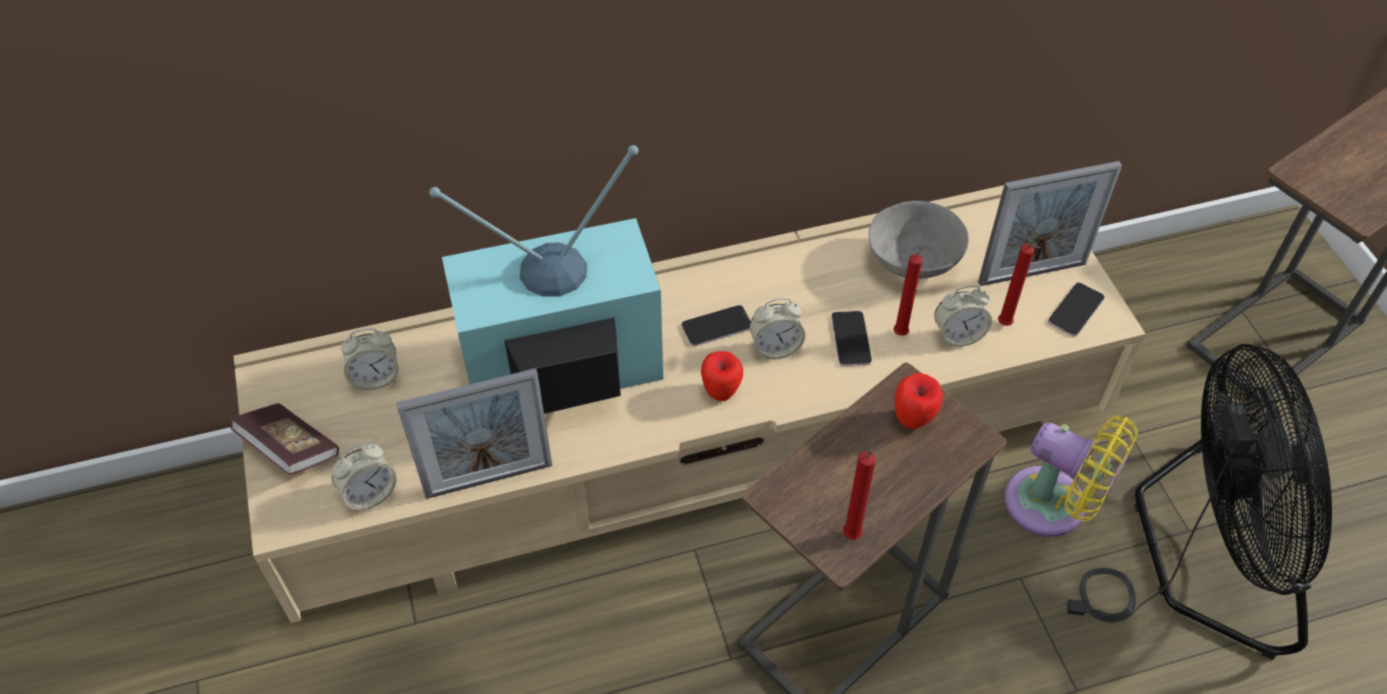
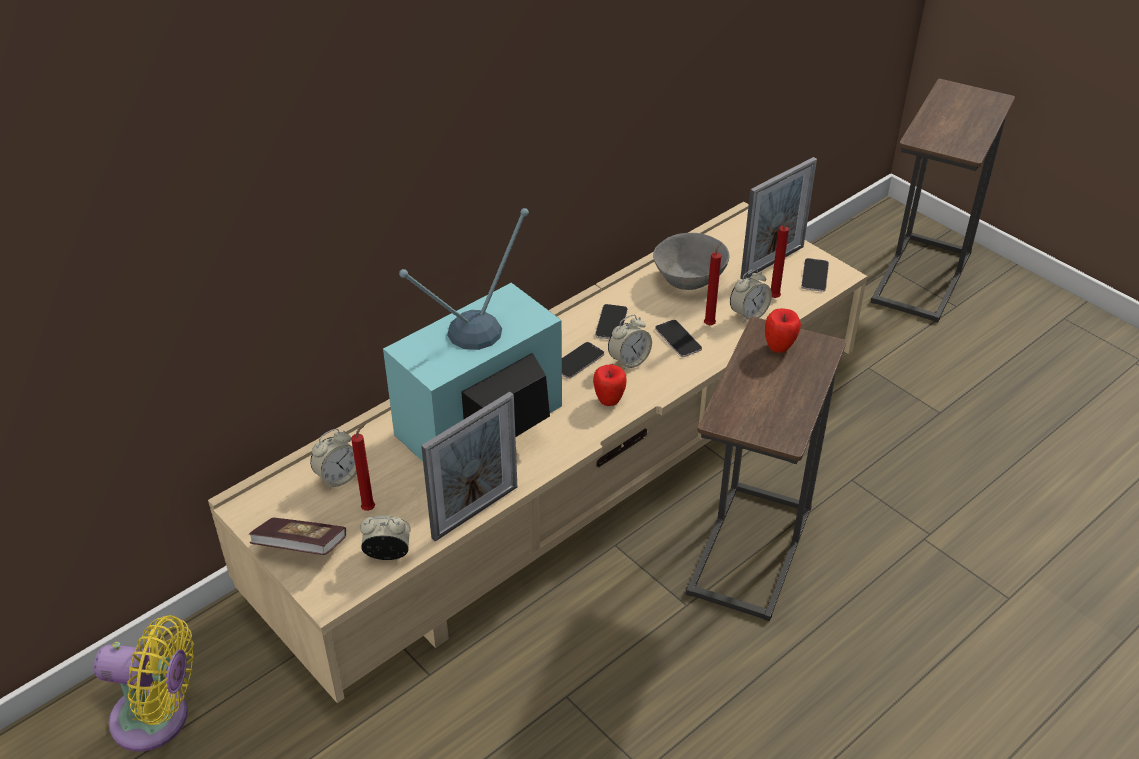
camera: 25 degrees left, 10 degrees down
(370, 494) = (388, 554): alarm clock -> alarm clock turned 120 degrees counterclockwise
(785, 289) = (611, 323): none -> phone
(855, 534) = (788, 424): red candle -> red candle (370, 508)
(1053, 507) = (846, 428): yellow fan -> yellow fan (158, 719)
(1187, 555) = (947, 427): black fan -> none

